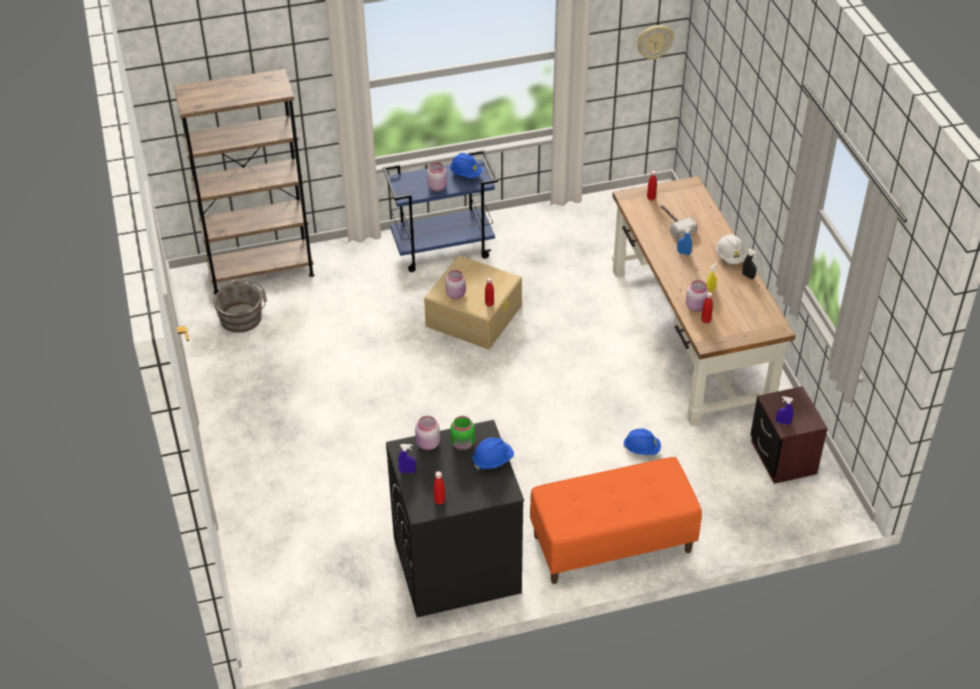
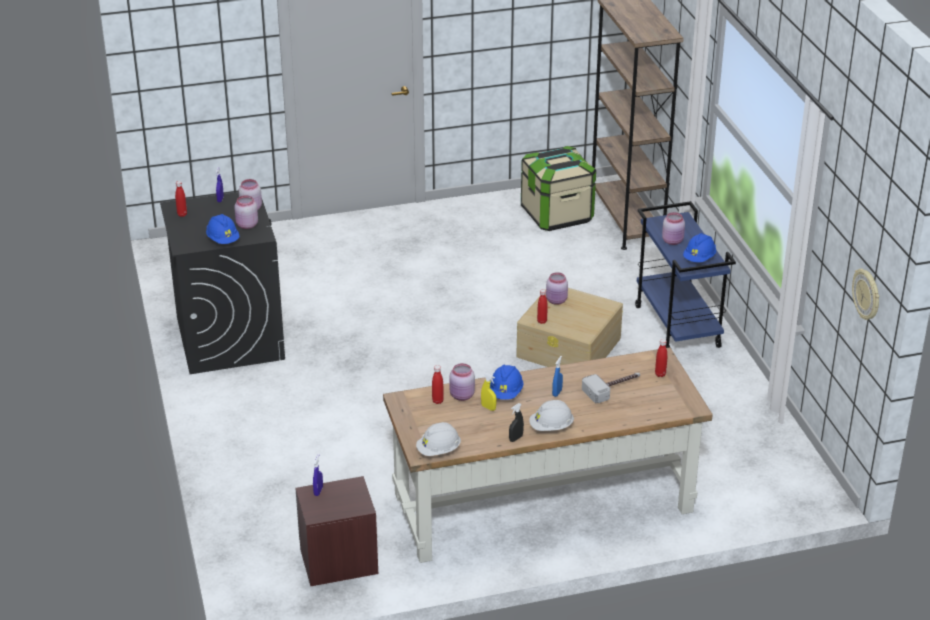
camera: 90 degrees right, 10 degrees down
(243, 318) = (557, 215): grey bucket -> storage box
(463, 444) = (246, 225): green jar -> pink jar
(611, 544) = (236, 430): orange bench -> none
(642, 449) = (362, 456): blue hard hat -> blue hard hat (506, 392)
(772, 319) = (438, 450): none -> white hard hat

